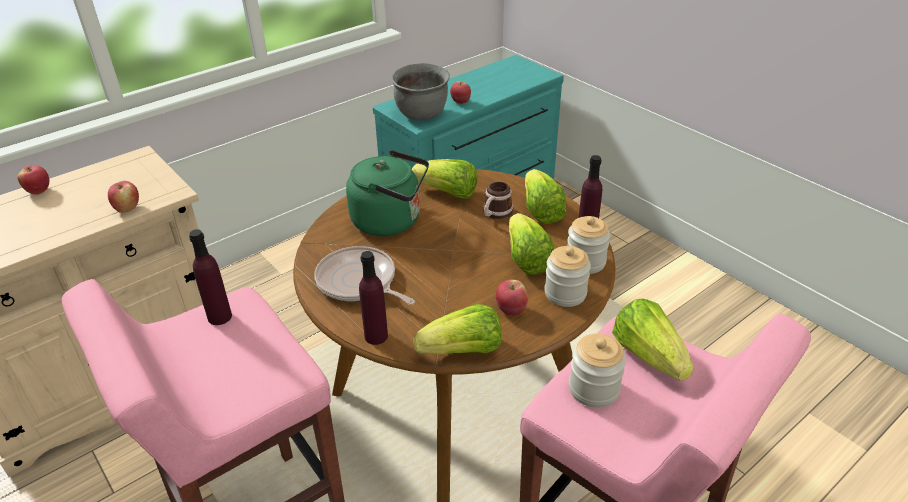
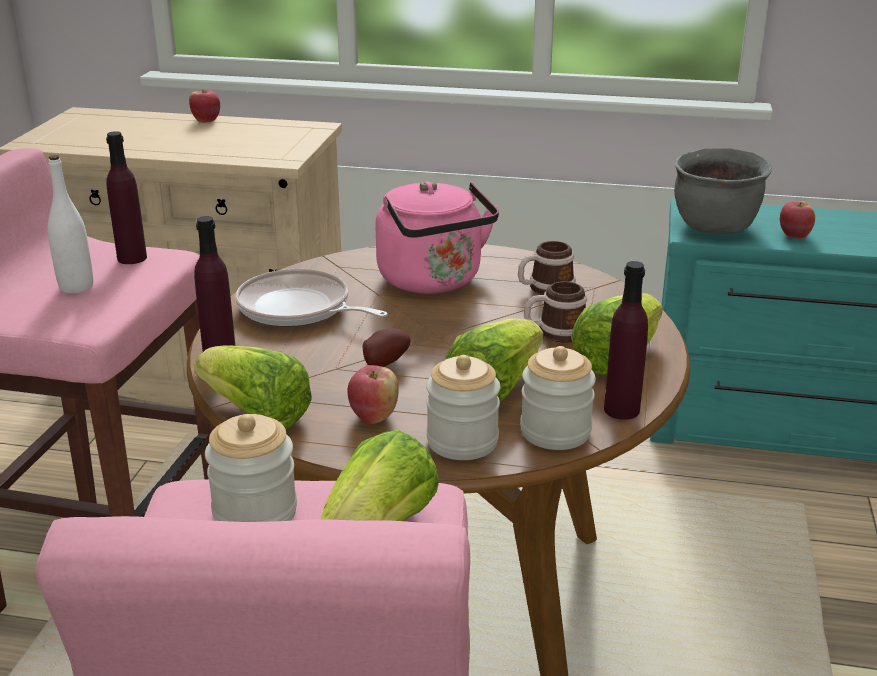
camera: 50 degrees right, 10 degrees down
(127, 208) = (231, 156): apple -> none
(229, 358) = (76, 287): none -> white bottle
(359, 282) = (298, 309): frying pan -> frying pan turned 60 degrees counterclockwise
(391, 221) = (434, 281): green kettle -> pink kettle
(447, 193) = (545, 289): lettuce -> mug
(461, 281) = (383, 364): none -> potato

